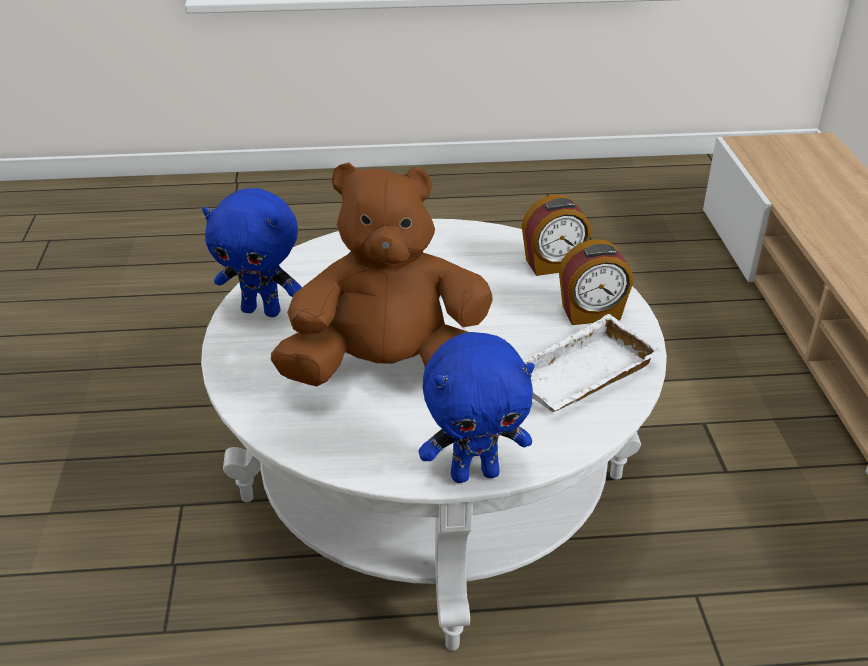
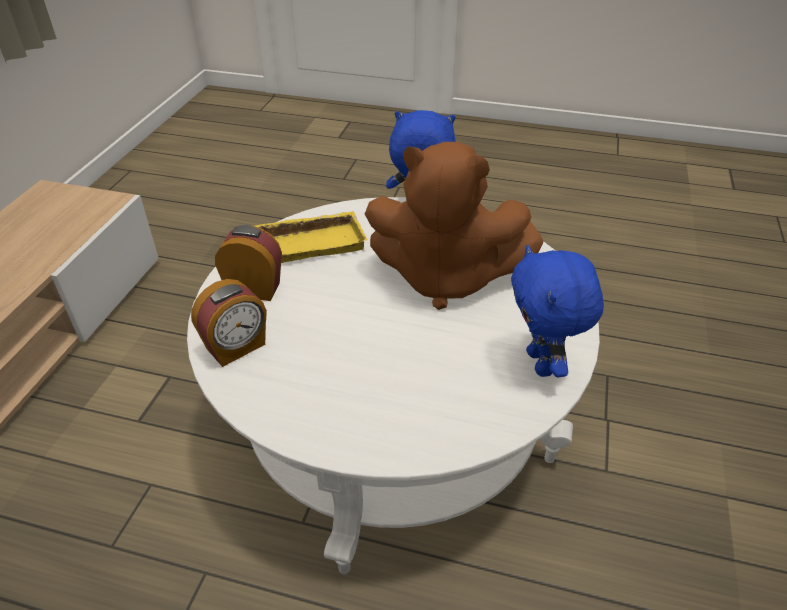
camera: 160 degrees left, 5 degrees up
(262, 310) = (542, 363): blue plush toy -> blue plush toy turned 135 degrees counterclockwise
(553, 265) = (236, 347): alarm clock -> alarm clock turned 135 degrees clockwise
(583, 377) = (309, 243): white tray -> yellow tray

